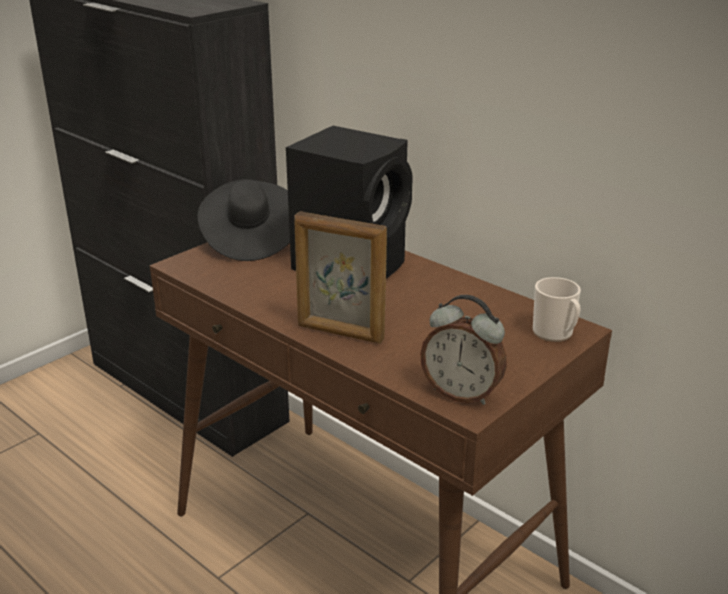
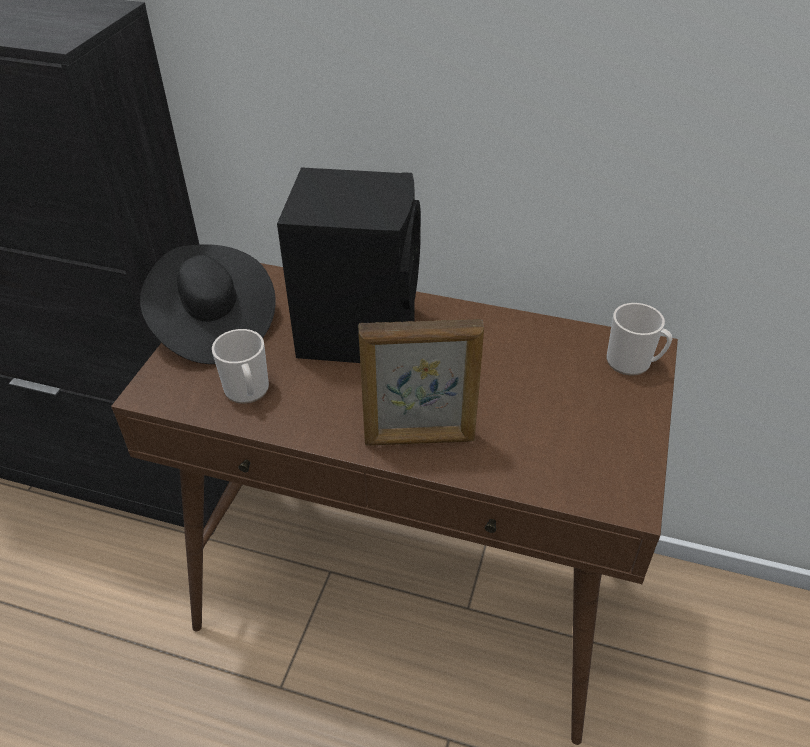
camera: 25 degrees left, 15 degrees up
(242, 279) = (248, 392): none -> mug
(461, 393) = (606, 483): alarm clock -> none

